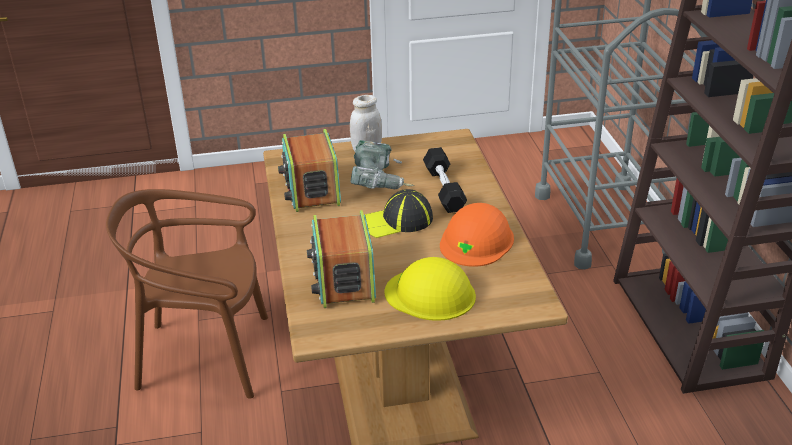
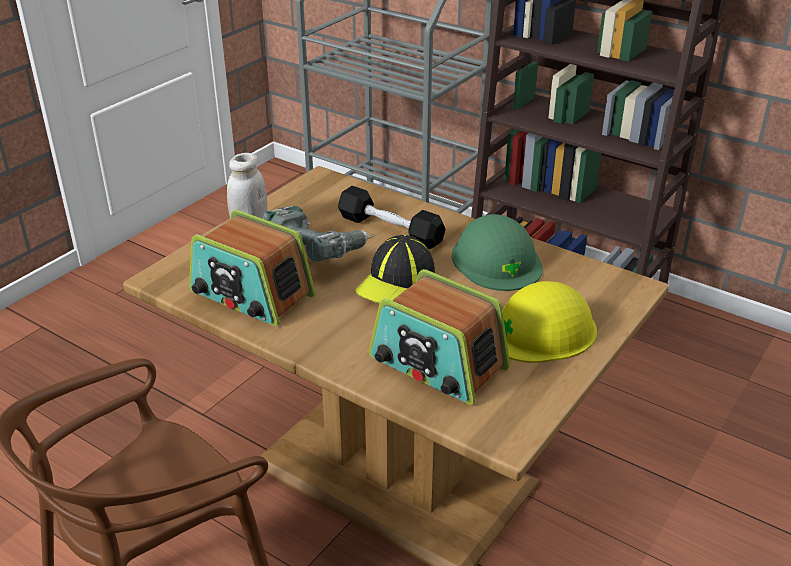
camera: 45 degrees left, 0 degrees up
(476, 240) = (496, 260): orange hard hat -> green hard hat

